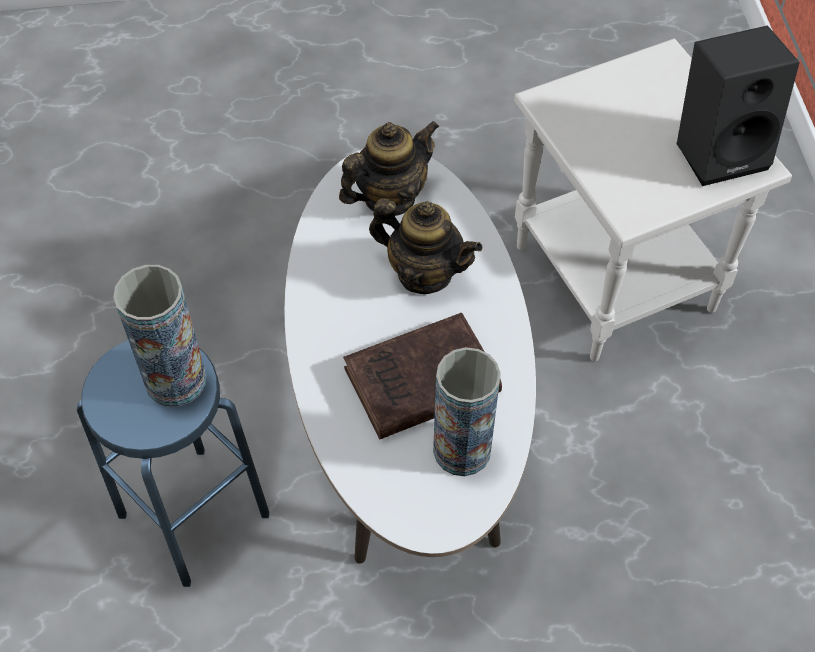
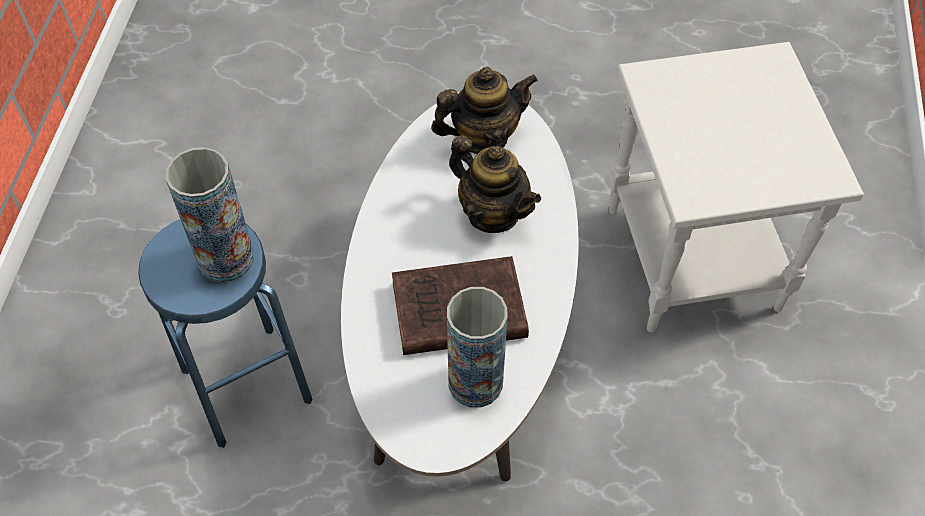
camera: 15 degrees right, 0 degrees up
(720, 150) = (799, 156): black speaker -> none

